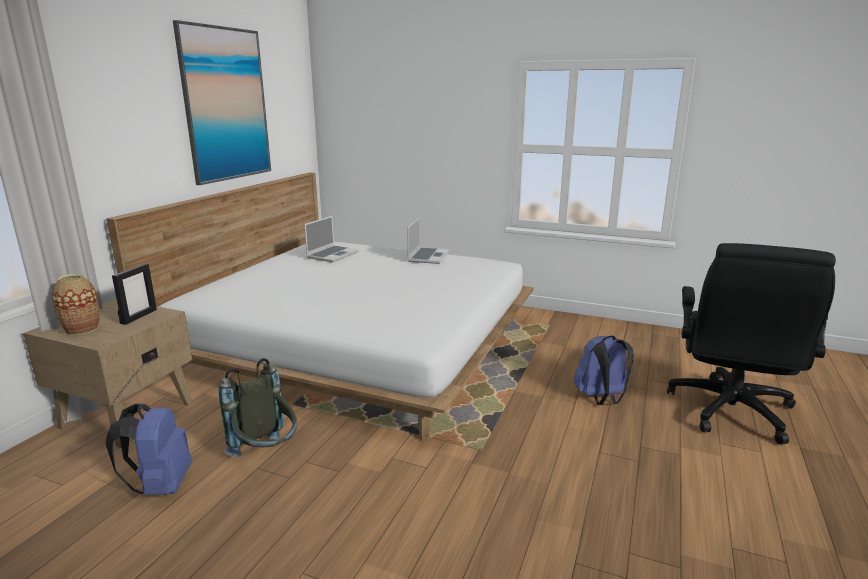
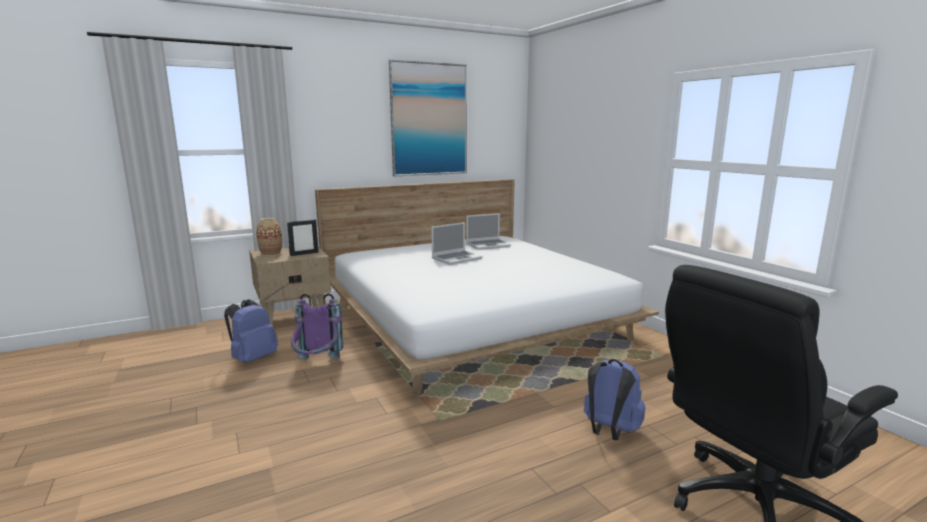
camera: 40 degrees right, 5 degrees down
(267, 455) = (317, 365): grey backpack -> purple backpack
(428, 256) = (557, 259): laptop -> laptop (457, 258)

